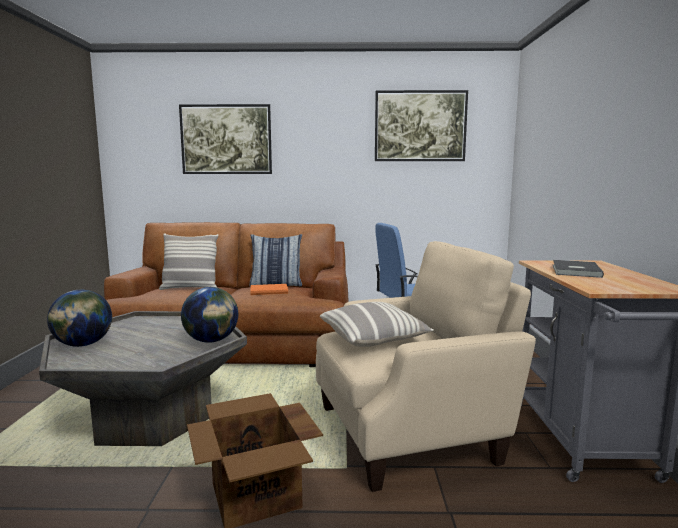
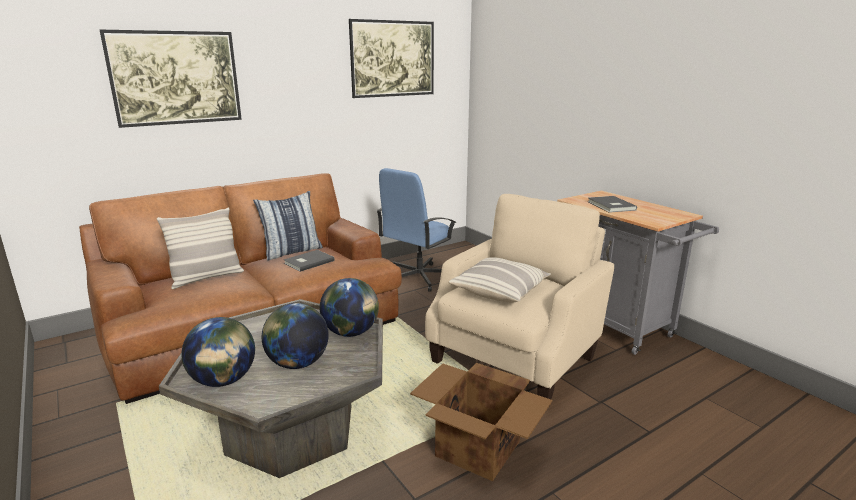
camera: 35 degrees left, 10 degrees up
(139, 348) = (297, 363): none -> globe
(268, 291) = (308, 262): orange book -> grey book

